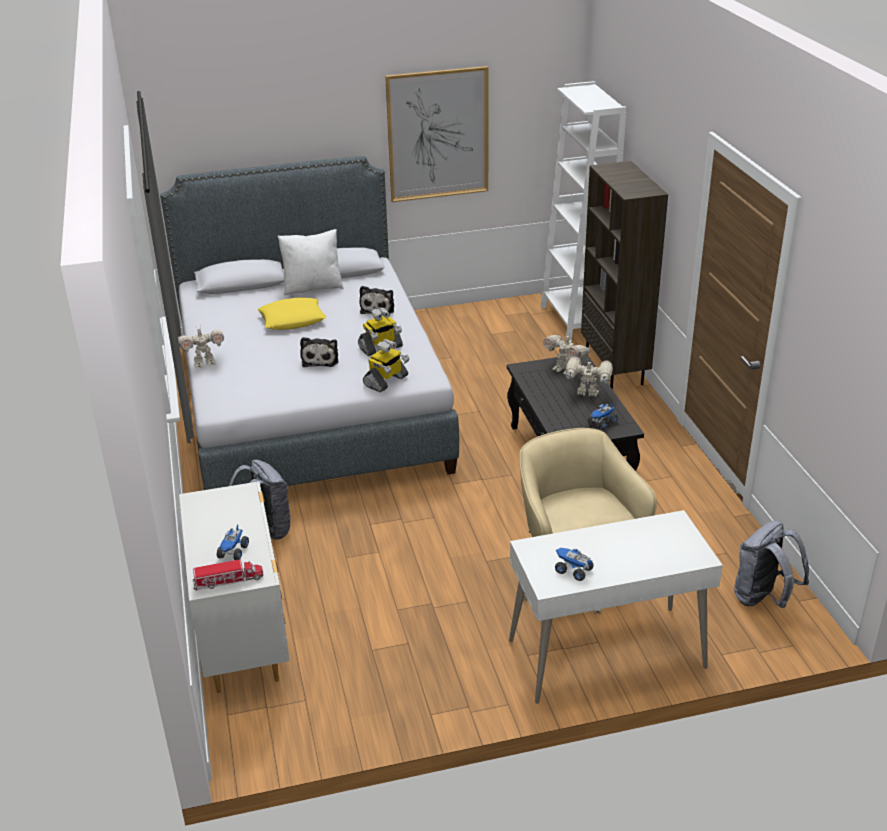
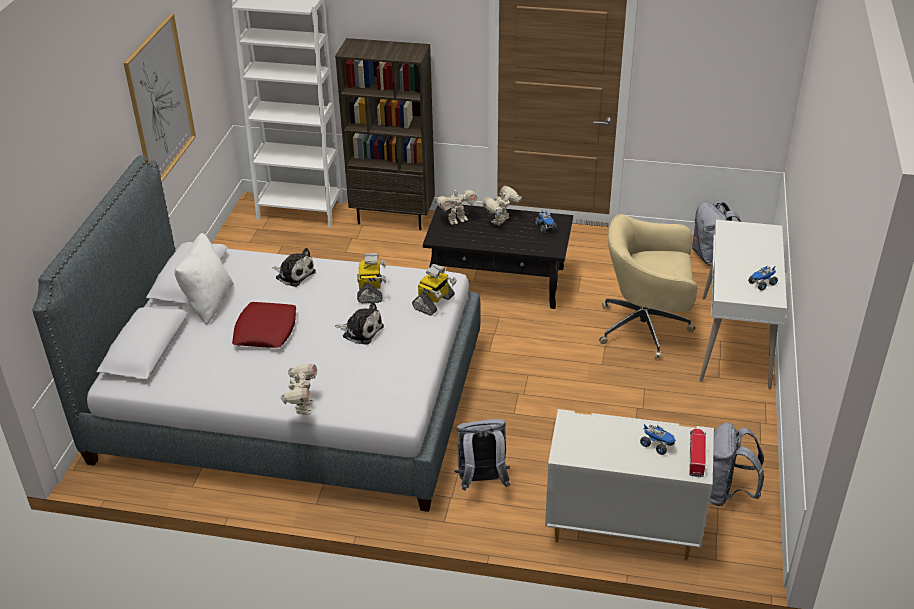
camera: 65 degrees left, 5 degrees up
(292, 319) = (265, 330): yellow pillow -> red pillow
(333, 701) = (726, 492): none -> grey backpack
(386, 381) = (434, 303): toy robot -> toy robot turned 60 degrees clockwise

